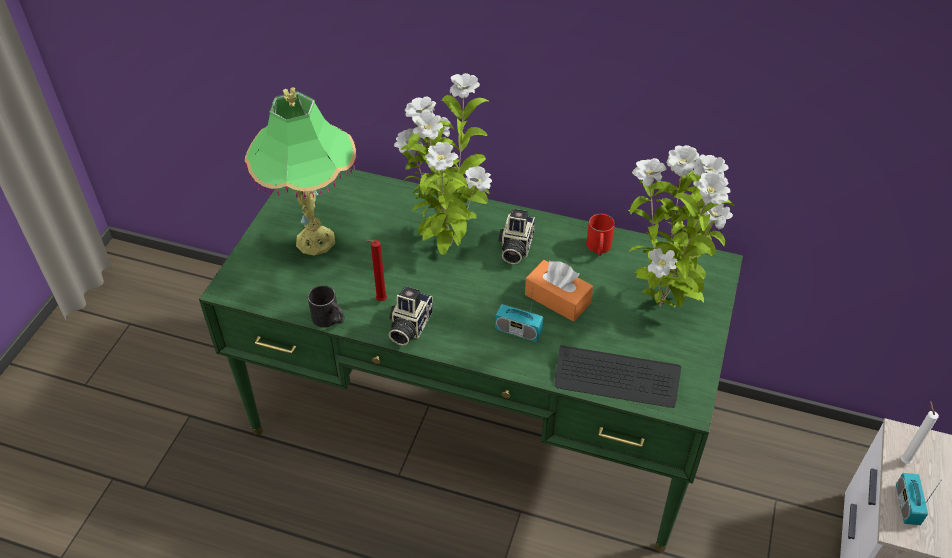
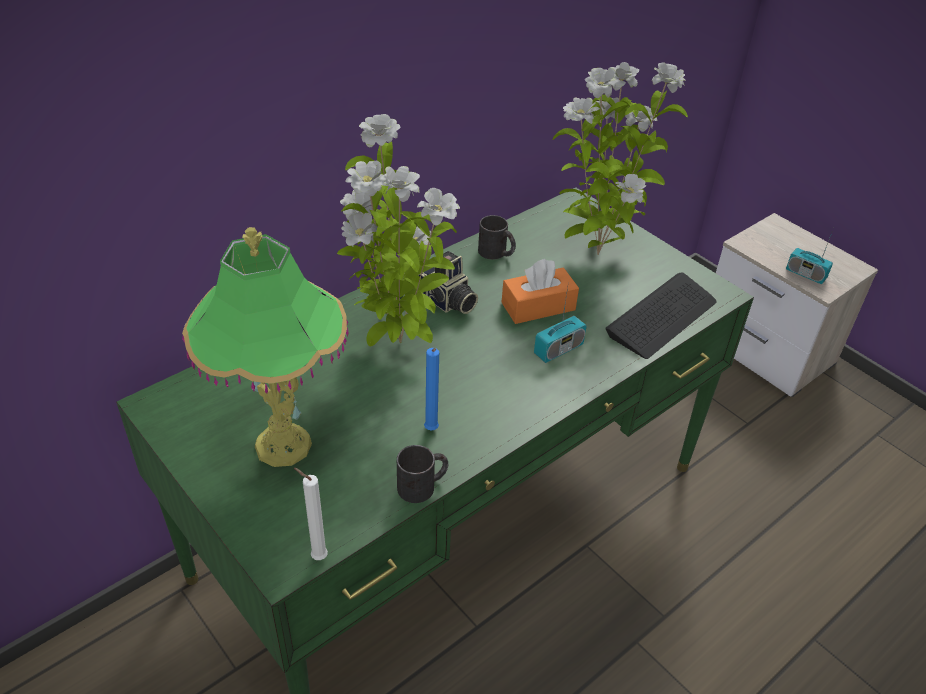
camera: 60 degrees left, 5 degrees down
(380, 301) = (431, 431): red candle -> blue candle
(409, 326) = (488, 424): camera -> none
(599, 248) = (497, 253): red mug -> black mug
(903, 460) = (766, 254): white candle -> white candle (317, 556)

